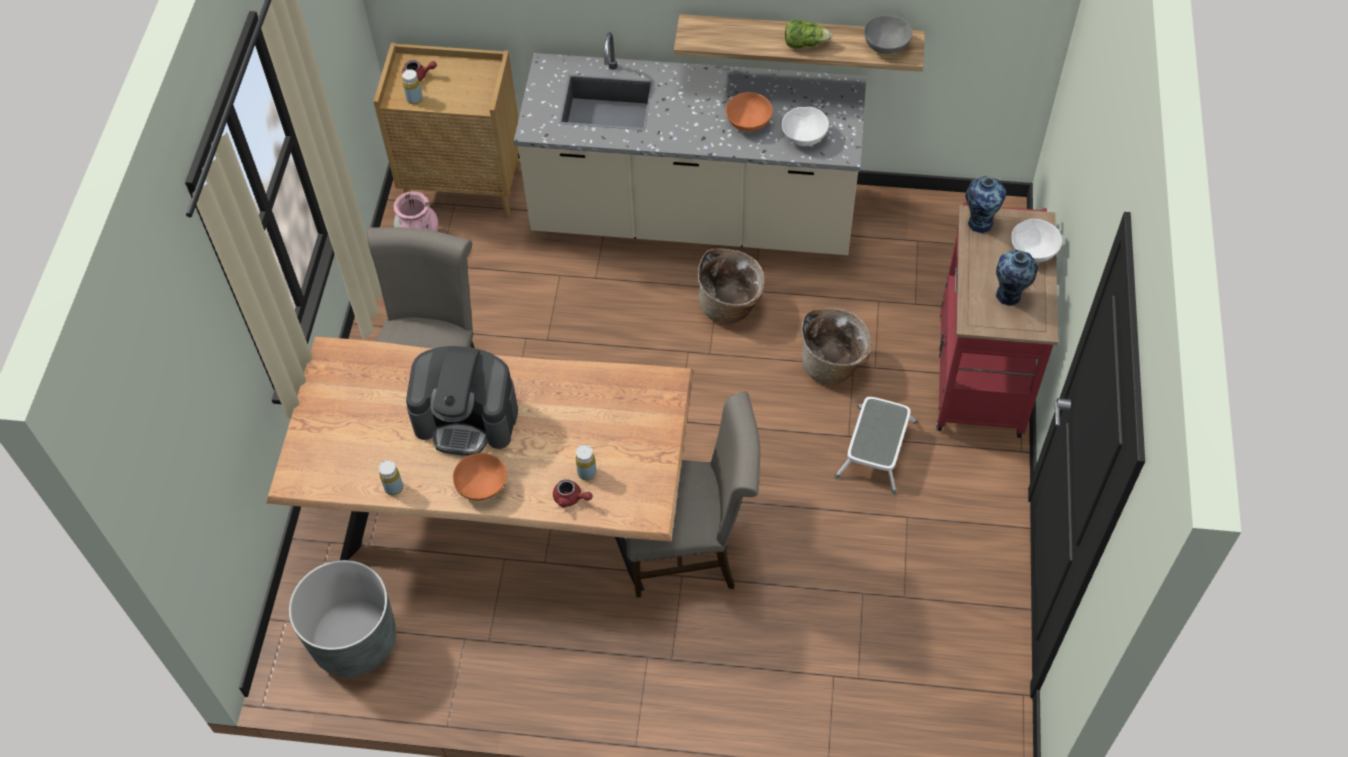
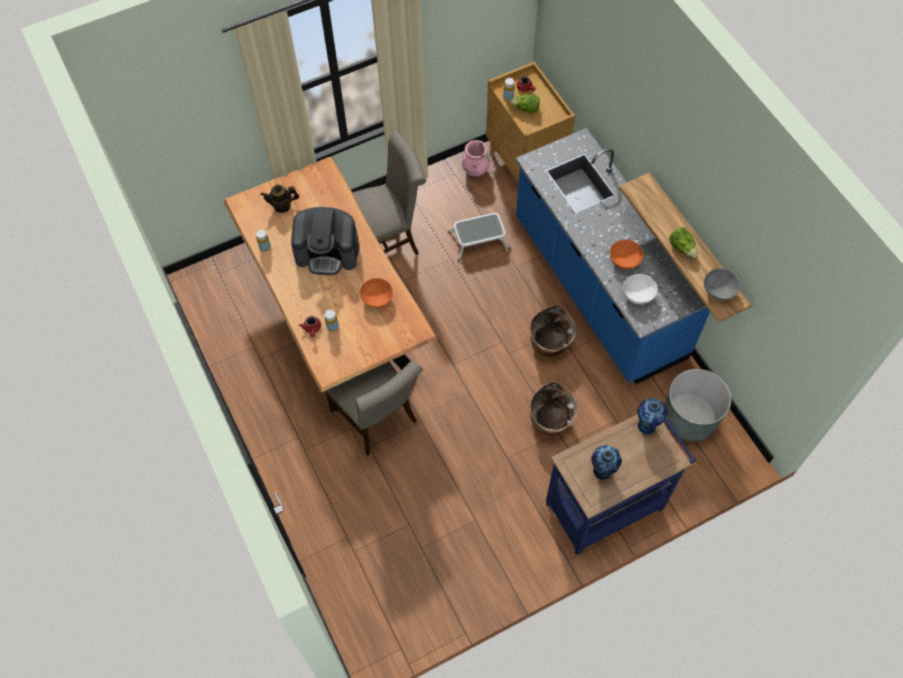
camera: 55 degrees right, 5 degrees up
(345, 432) = (282, 206): none -> teapot
(354, 640) = (222, 299): grey planter -> grey planter (689, 419)
(448, 93) = (525, 109): none -> lettuce
(467, 418) = (328, 252): coffee machine -> coffee machine turned 60 degrees counterclockwise
(482, 486) = (292, 284): orange bowl -> orange bowl (377, 299)
(693, 217) = (597, 289): beige counter -> blue counter
(875, 449) = (509, 477): grey step ladder -> grey step ladder (479, 240)
(979, 372) = (607, 505): red cart -> blue cart
(1032, 251) = (648, 467): white bowl -> none

